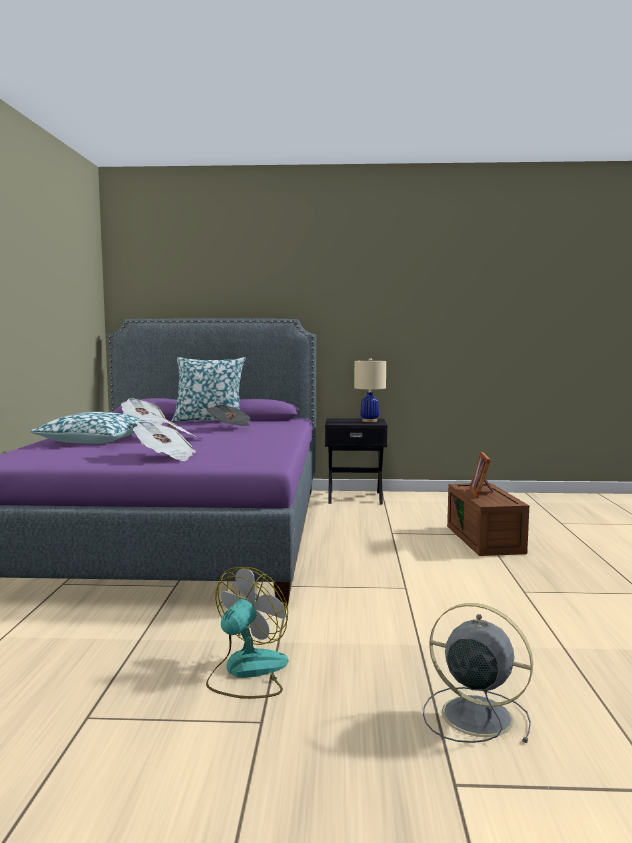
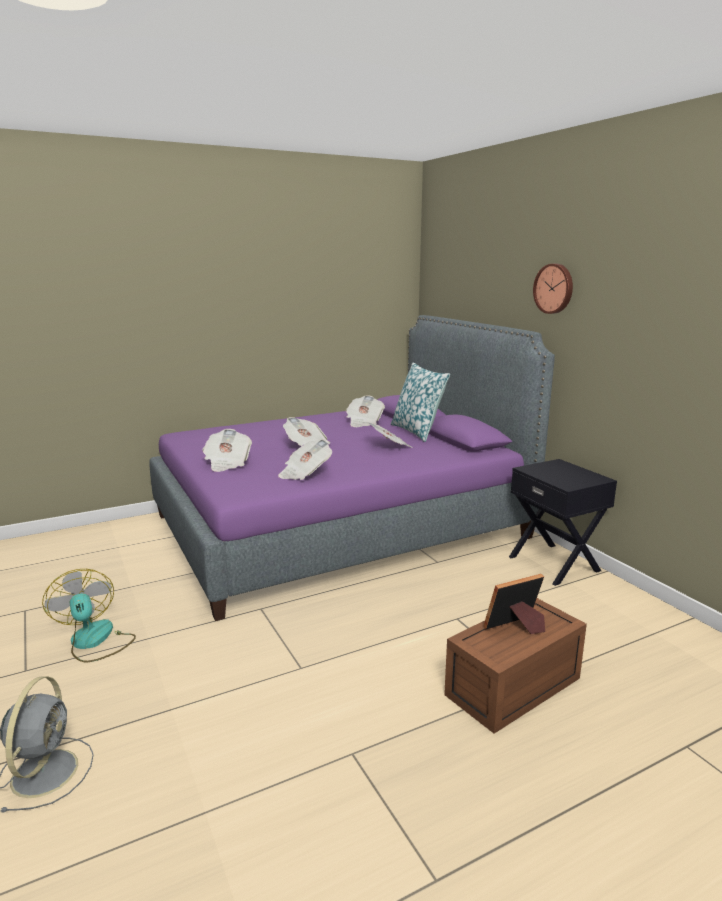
camera: 60 degrees right, 10 degrees up
(94, 440) = (273, 431): pillow -> none
(247, 672) = (94, 641): fan -> fan turned 120 degrees counterclockwise
(250, 446) = (305, 473): none -> newspaper
(300, 285) = (554, 288): none -> wall clock
(369, 421) = (579, 478): beige table lamp -> none

